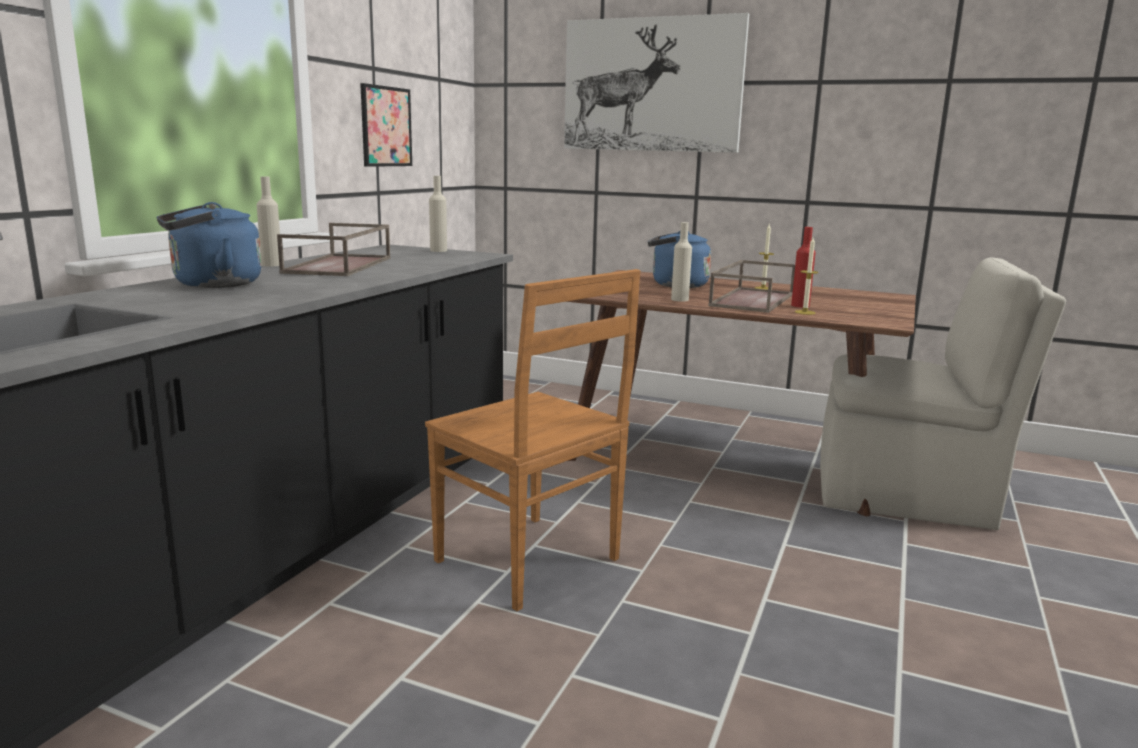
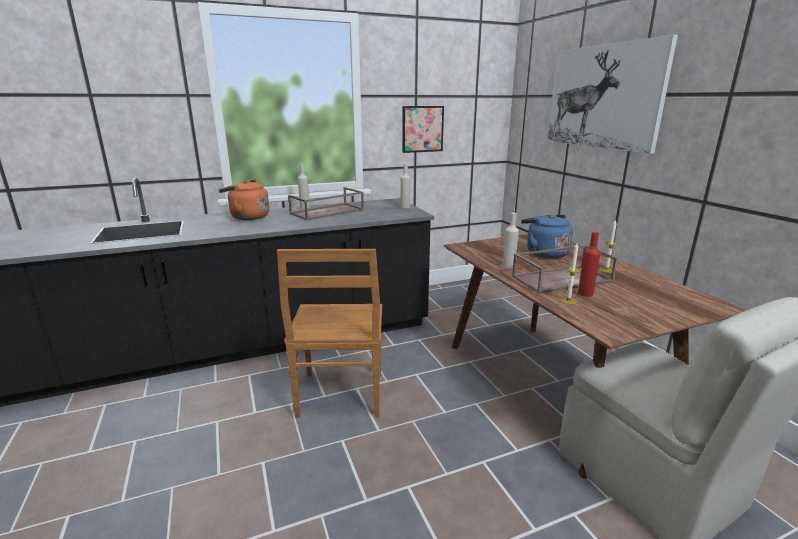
camera: 45 degrees right, 5 degrees up
(212, 285) = (247, 217): blue kettle -> orange kettle

